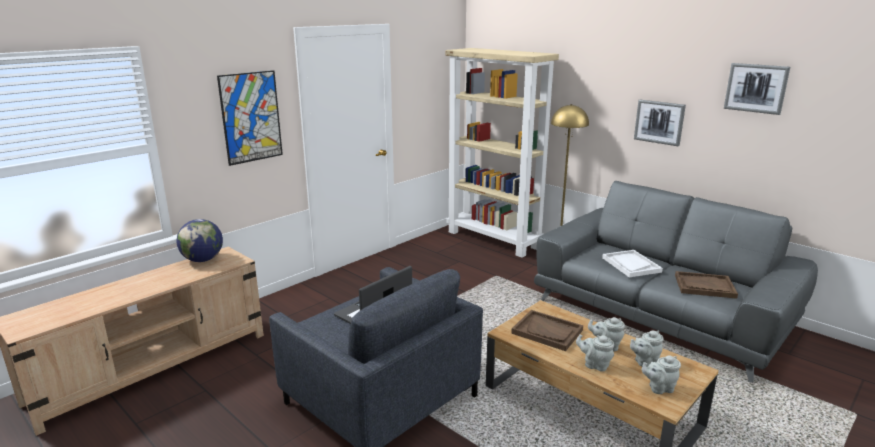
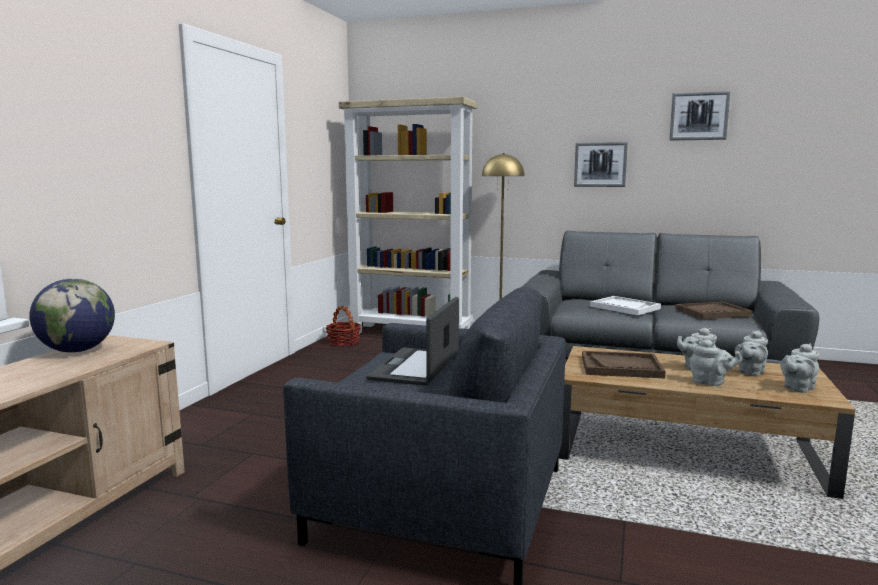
camera: 25 degrees left, 10 degrees down
(251, 117) = (127, 138): picture -> none
(436, 241) = (343, 342): none -> basket
(594, 365) = (710, 383): grey teapot -> grey teapot turned 150 degrees counterclockwise

